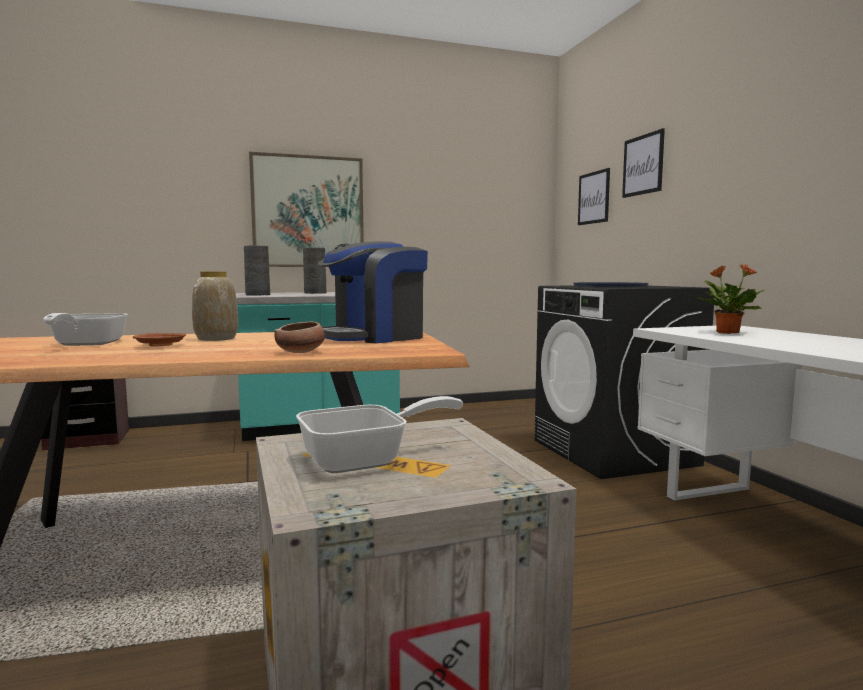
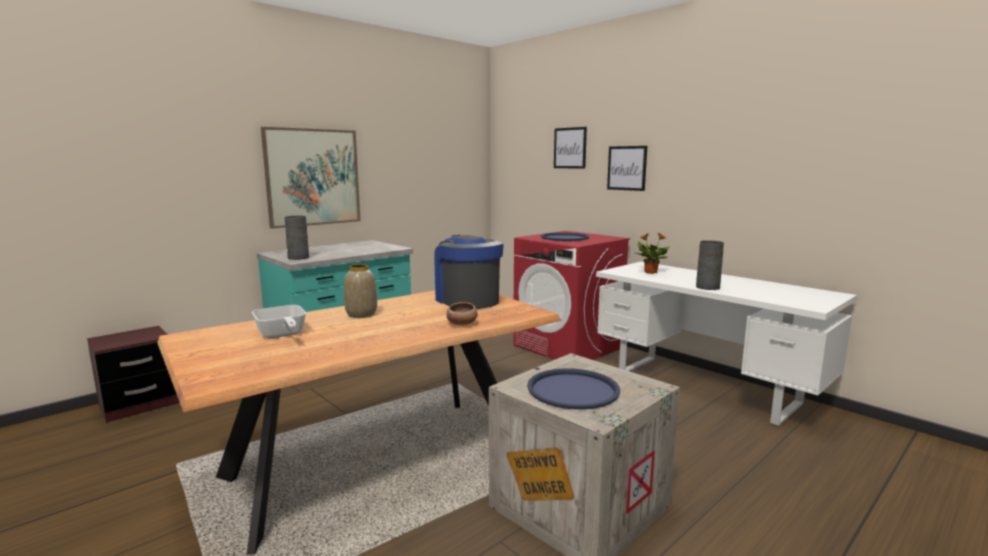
camera: 25 degrees left, 5 degrees up
(161, 345) = (345, 328): brown plate -> none
(315, 293) = (333, 249): grey vase -> grey vase (707, 287)
(366, 460) = (573, 390): frying pan -> blue tray
(374, 337) = (467, 300): coffee machine -> coffee machine turned 120 degrees clockwise
(593, 198) = (528, 163): picture -> picture (627, 168)
(614, 452) = (568, 346): black washing machine -> red washing machine

